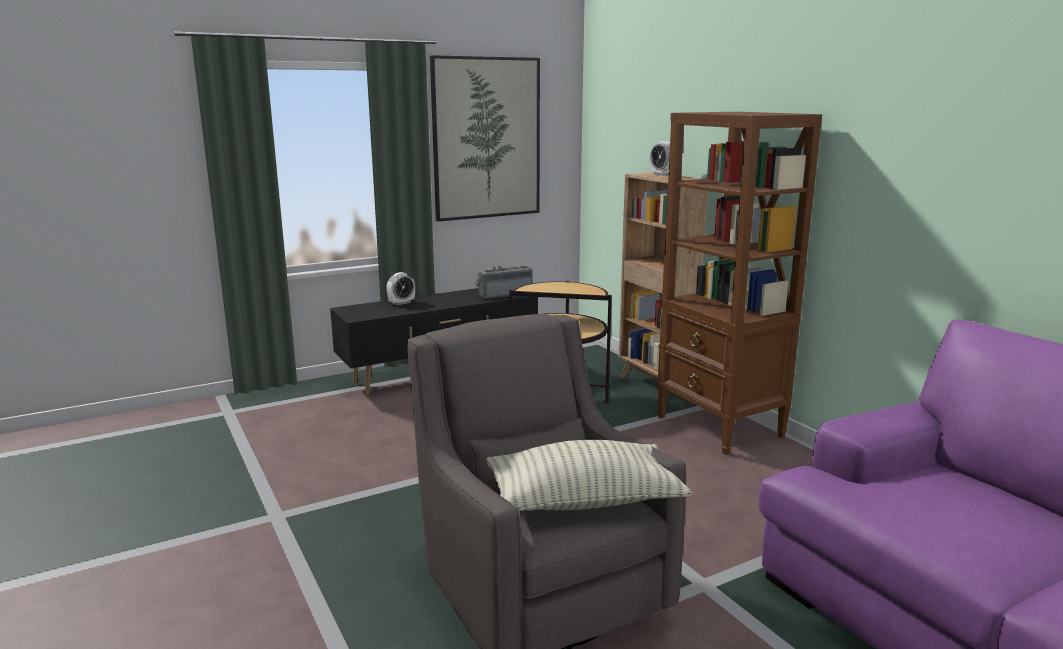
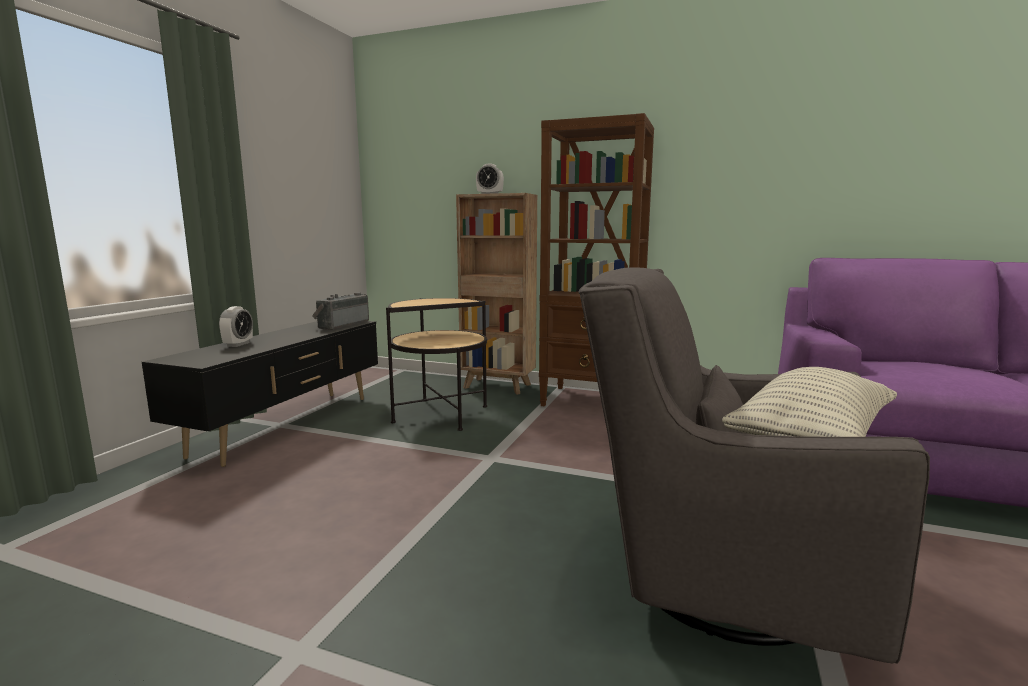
camera: 40 degrees left, 5 degrees down
(486, 138) = (286, 164): picture -> none

